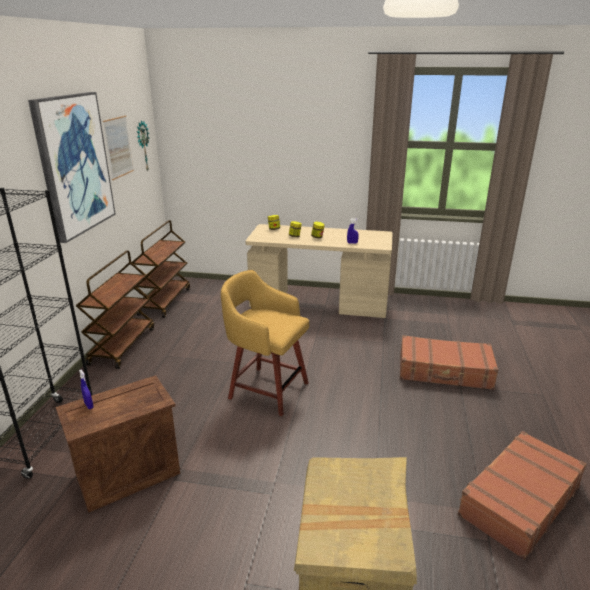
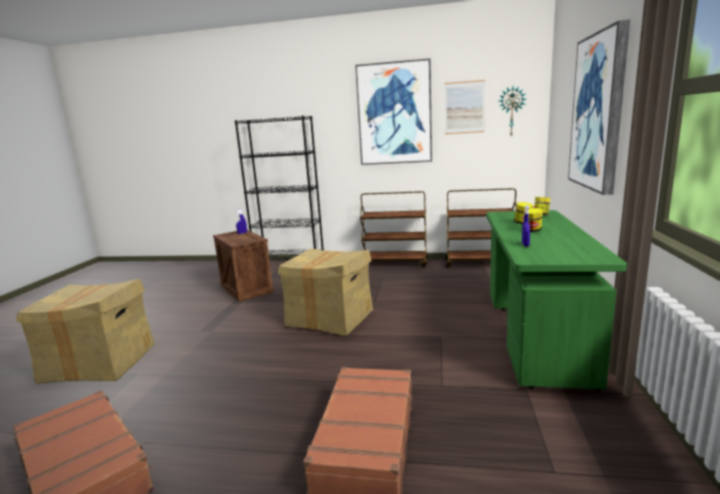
camera: 90 degrees right, 10 degrees down
(266, 389) = (330, 318): yellow stool -> cardboard box
(290, 150) = (598, 112): none -> picture
(319, 304) = (535, 334): beige desk -> green desk

